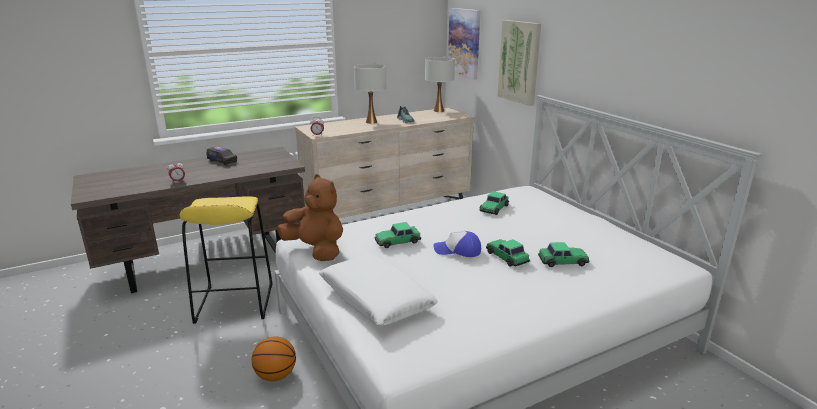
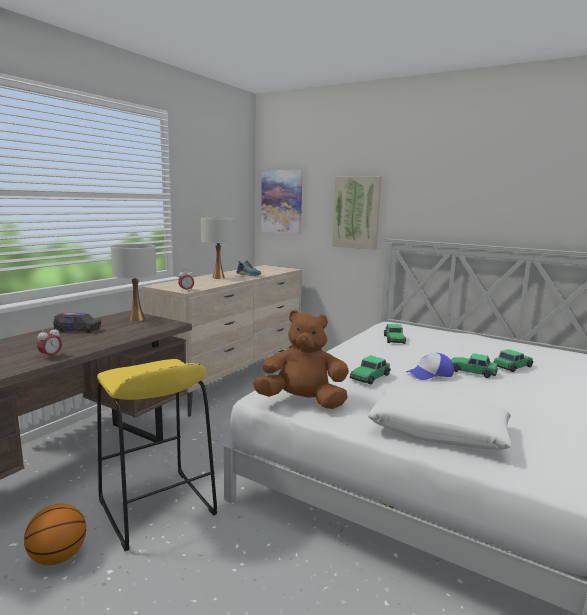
camera: 30 degrees left, 10 degrees down
(275, 375) = (306, 574): basketball -> basketball (58, 557)
(438, 110) = (262, 267): white table lamp -> white table lamp (136, 319)

